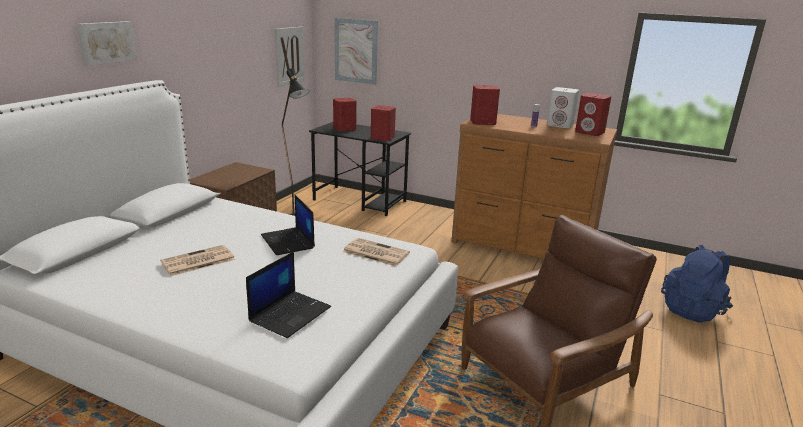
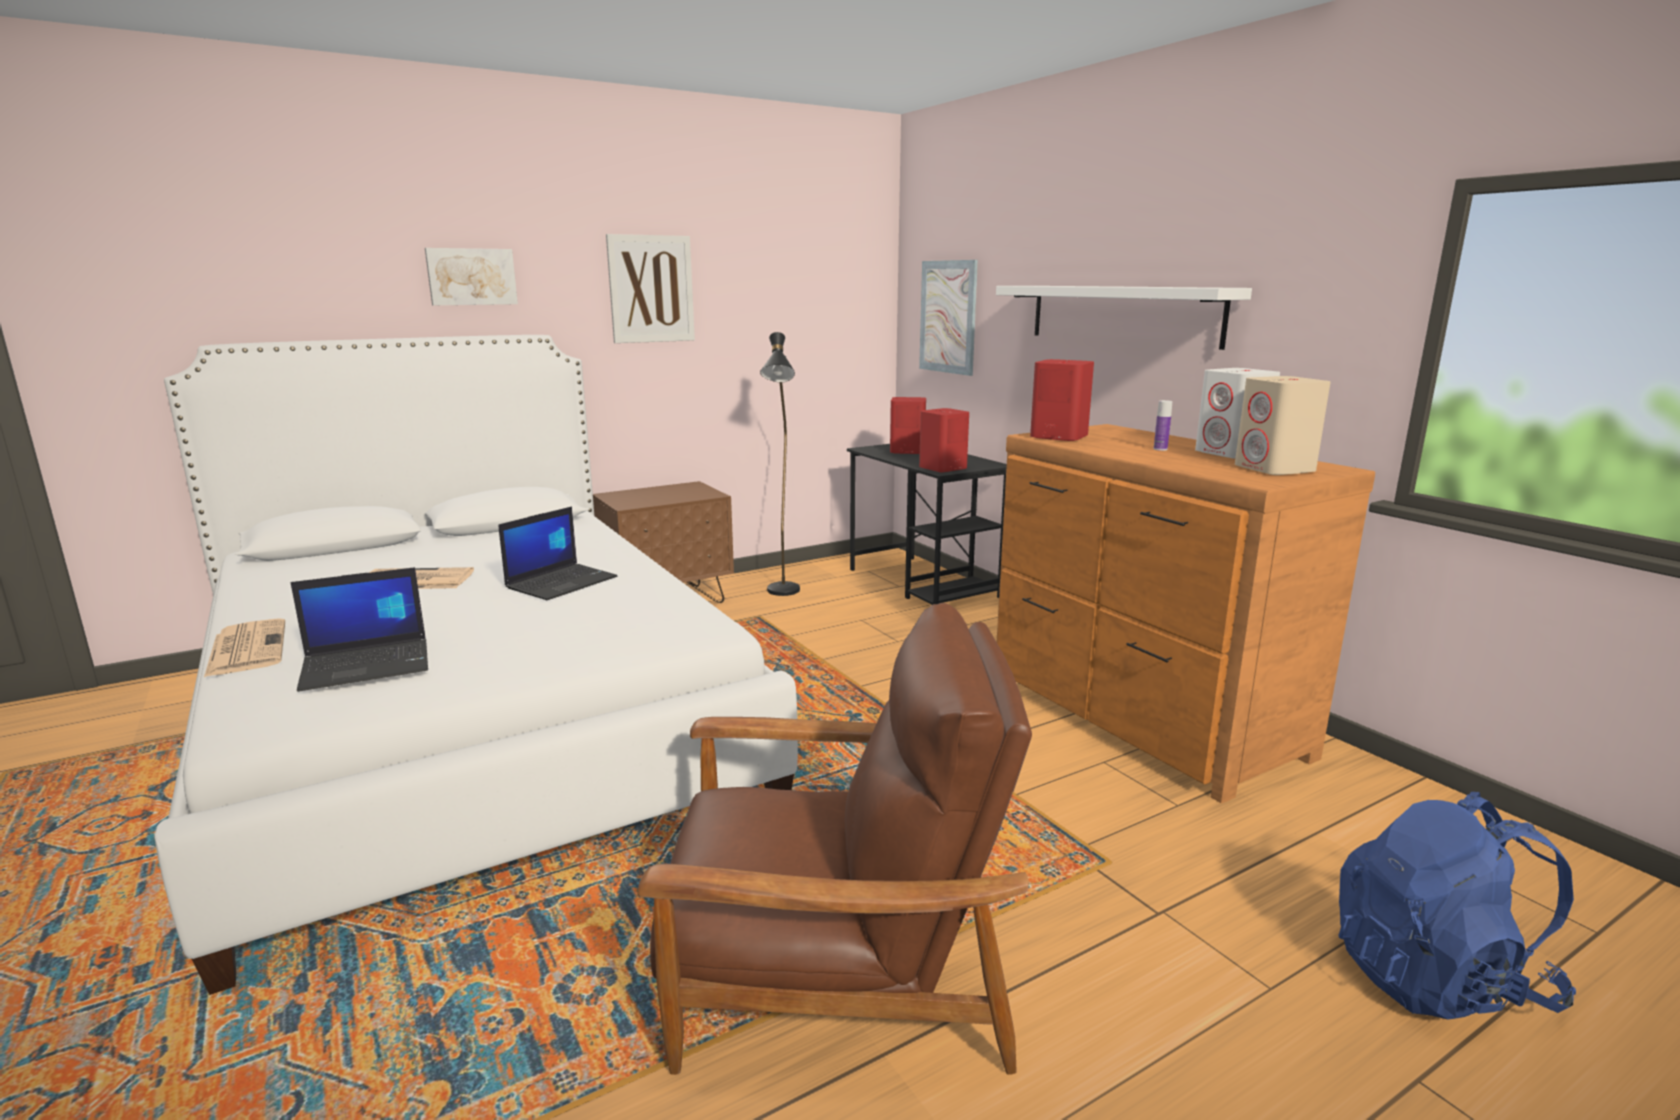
camera: 35 degrees right, 5 degrees down
(288, 242) = (562, 582): laptop -> laptop turned 150 degrees counterclockwise
(289, 56) = (838, 324): picture -> picture (651, 289)
(375, 252) = (644, 621): newspaper -> newspaper (246, 648)
(477, 56) = (1122, 314): none -> white shelf
(590, 132) = (1275, 469): red speaker -> beige speaker

